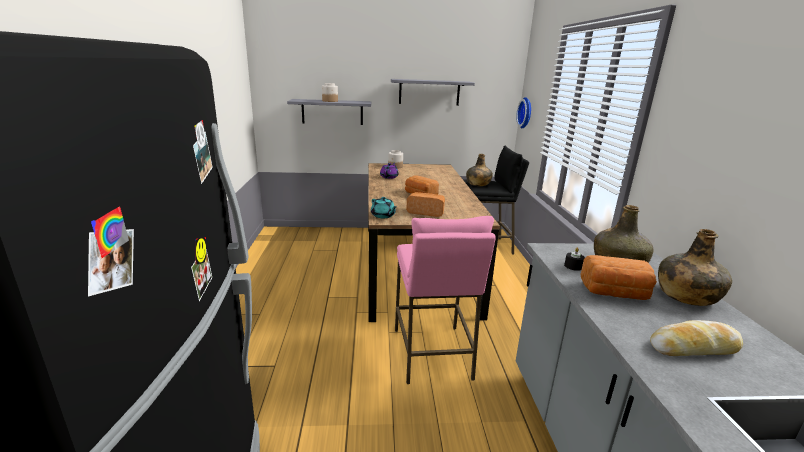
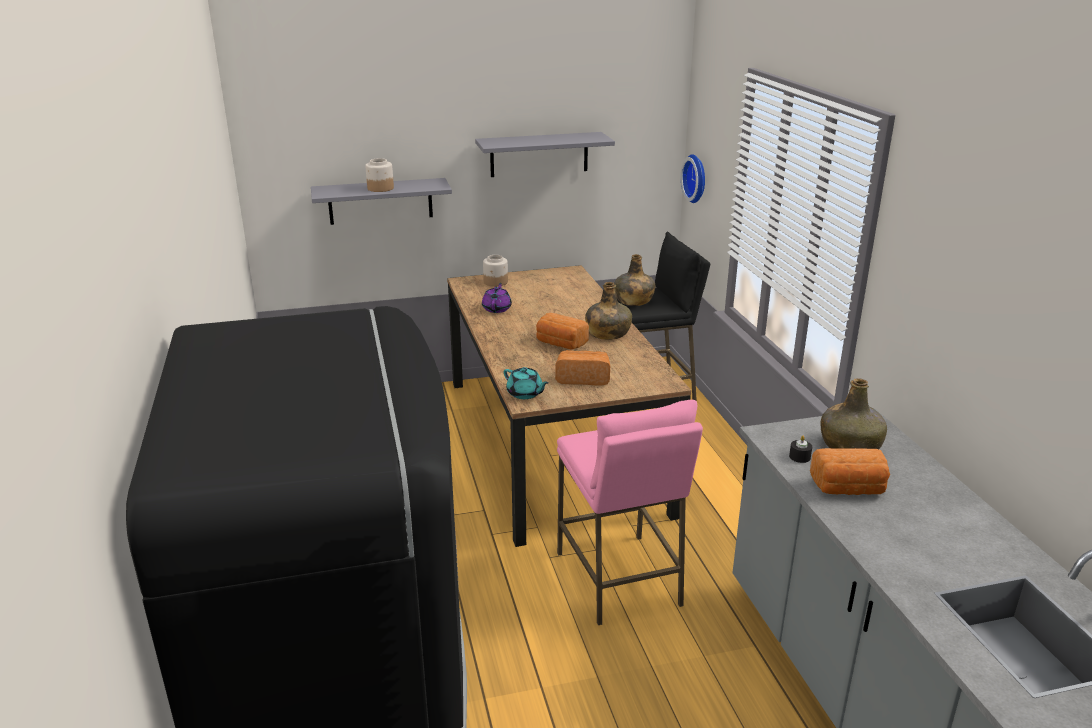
camera: 10 degrees left, 5 degrees up
(685, 295) = (922, 480): green bottle -> green bottle (607, 333)
(693, 347) = (926, 543): bread -> none

